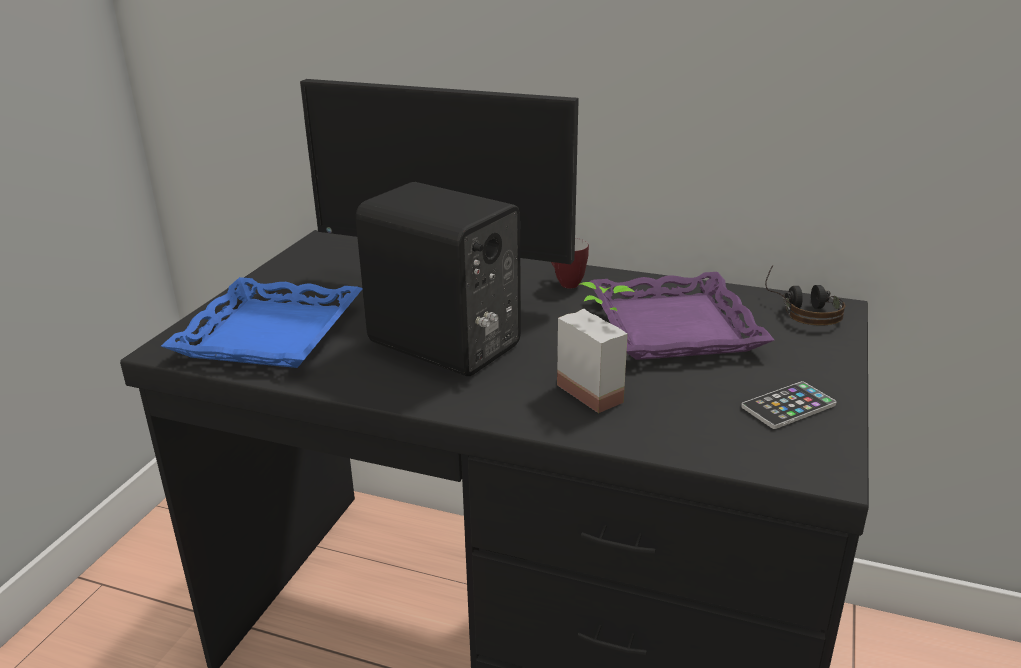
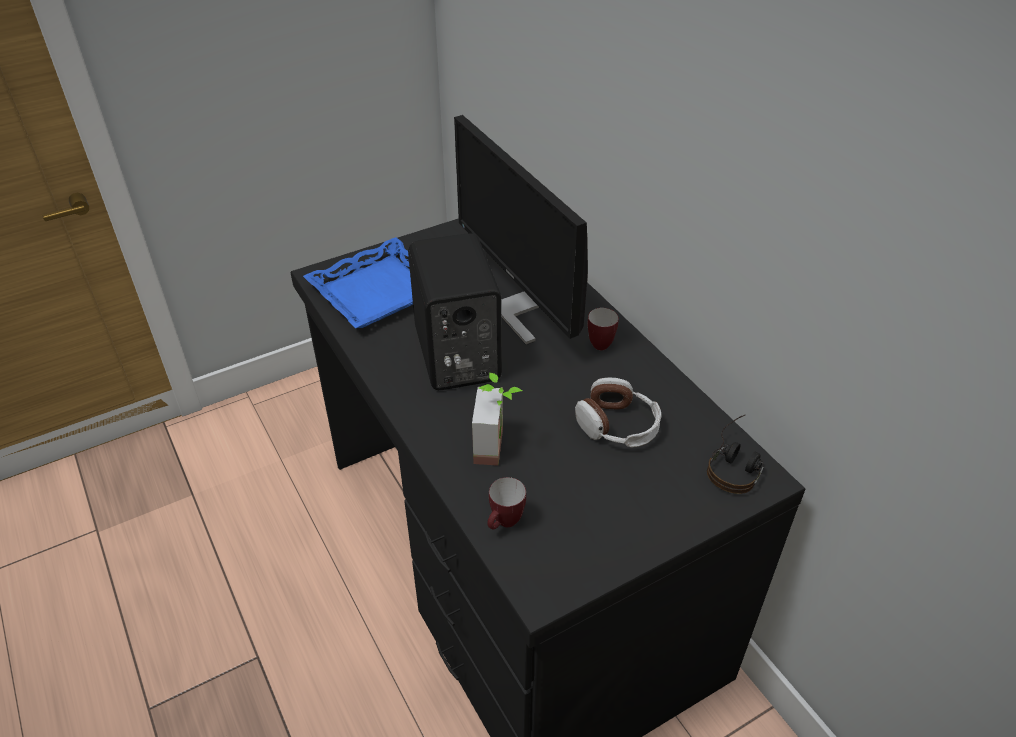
camera: 40 degrees right, 15 degrees up
(675, 327) = (618, 425): purple tray -> headphones
(704, 440) = (504, 524): none -> mug
(788, 406) = (593, 535): phone -> none

